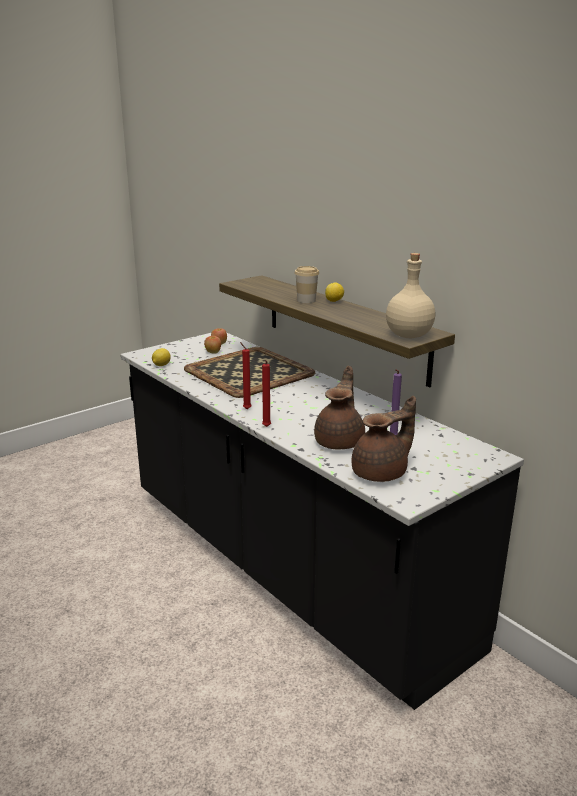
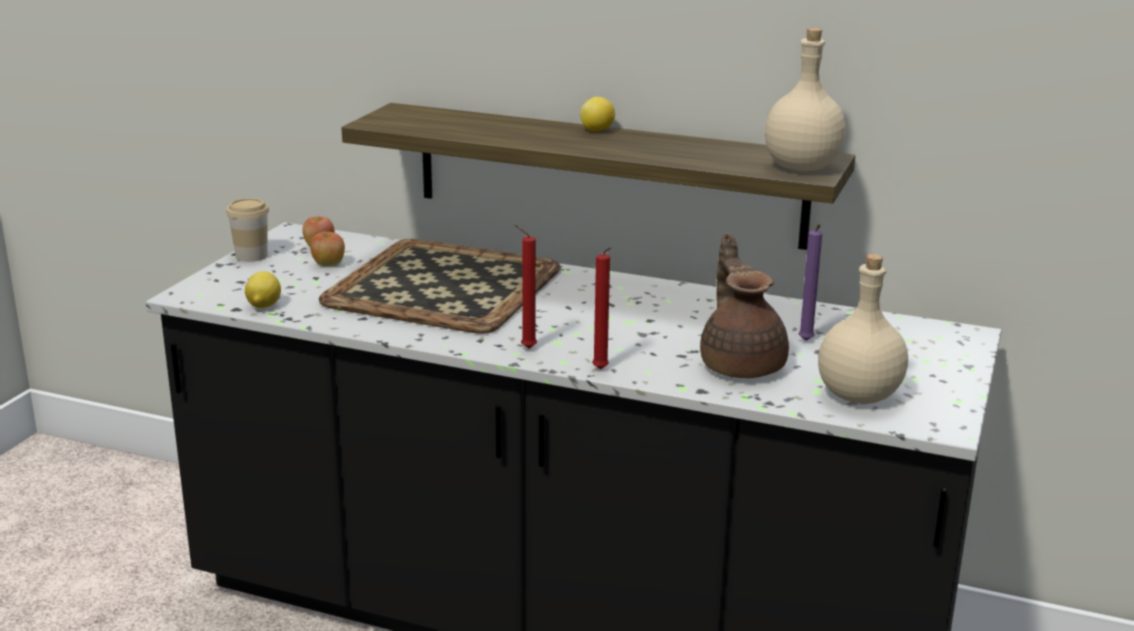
camera: 30 degrees left, 0 degrees up
(306, 300) = (551, 136): cup -> cup (251, 256)
(382, 473) = (860, 396): brown teapot -> beige bottle

